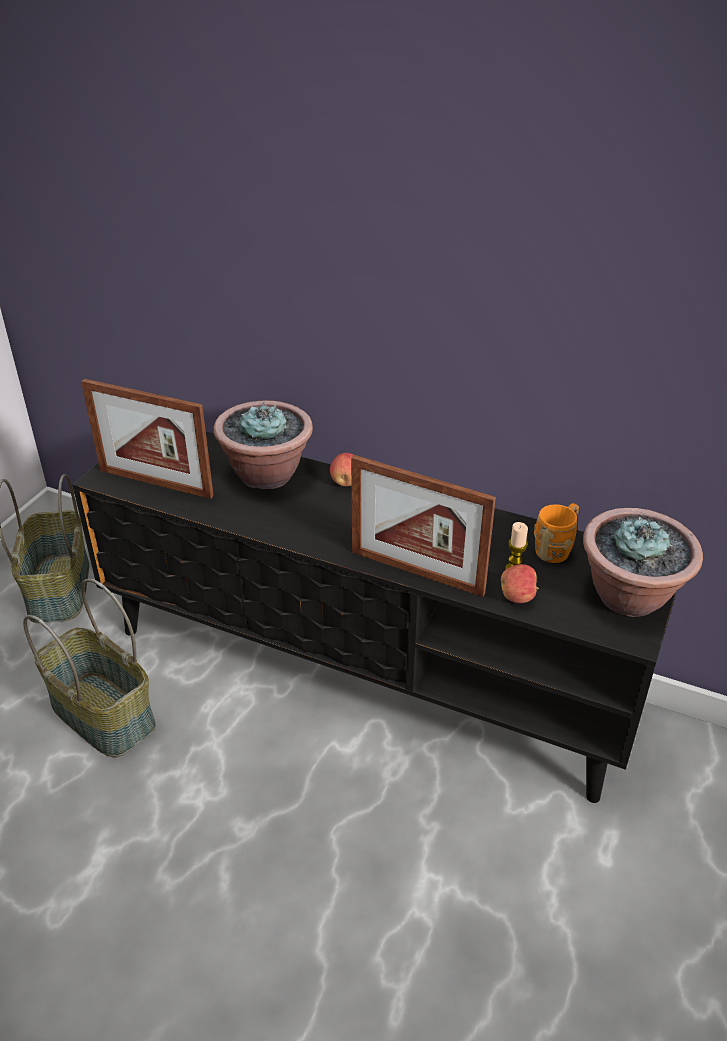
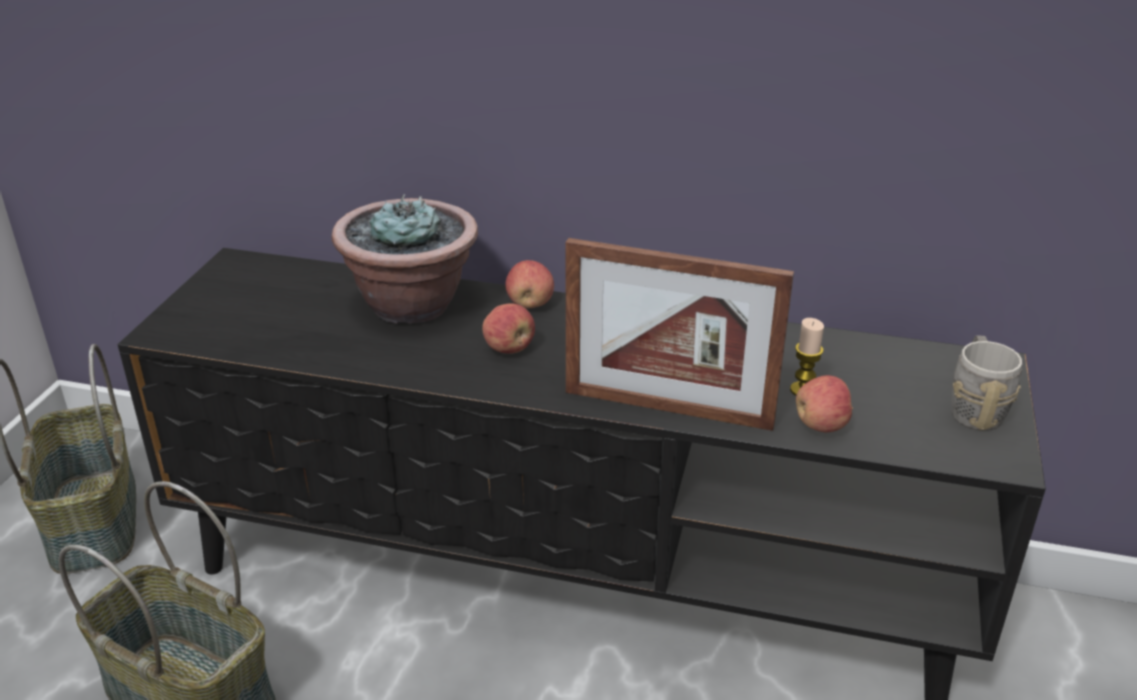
camera: 10 degrees left, 5 degrees down
(156, 483) = (247, 330): picture frame -> none
(323, 515) = (509, 348): none -> apple
(556, 548) = (850, 358): orange mug -> none
(630, 597) = (974, 408): potted plant -> grey mug

